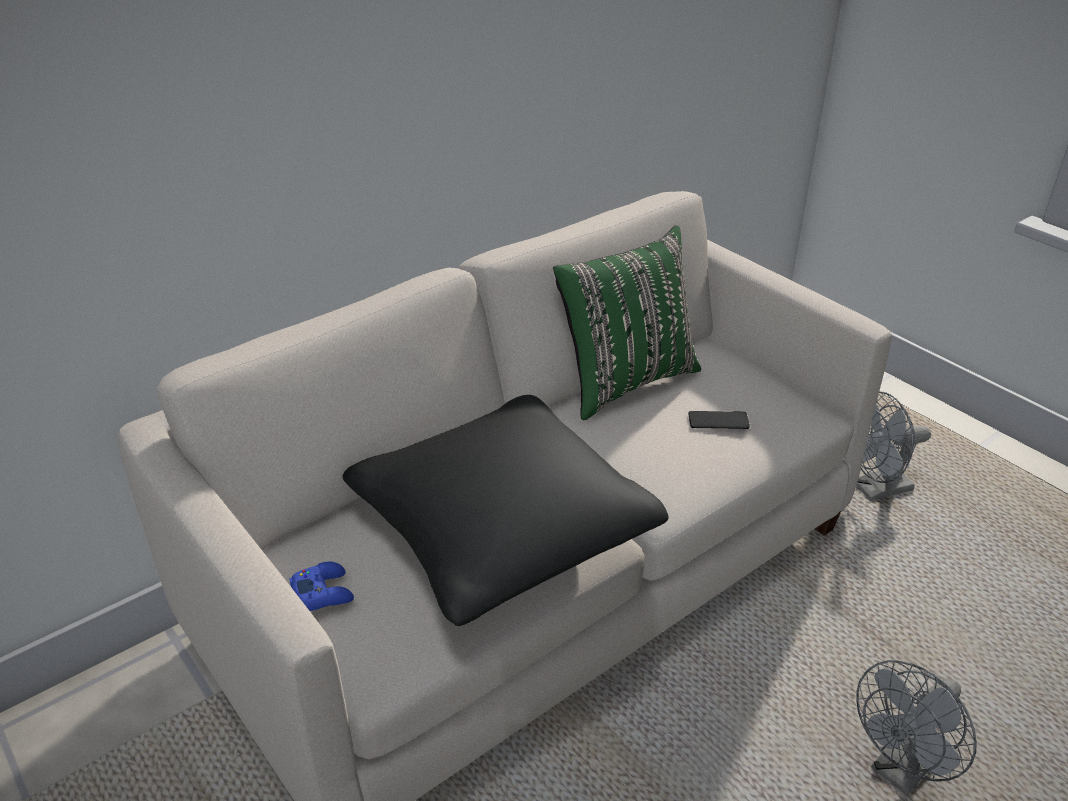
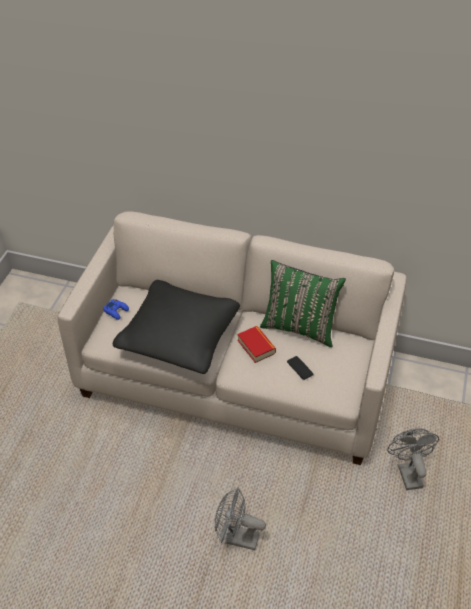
camera: 55 degrees right, 10 degrees up
(625, 444) = (256, 347): none -> book
(875, 489) = (407, 472): grey fan -> grey fan turned 45 degrees clockwise

